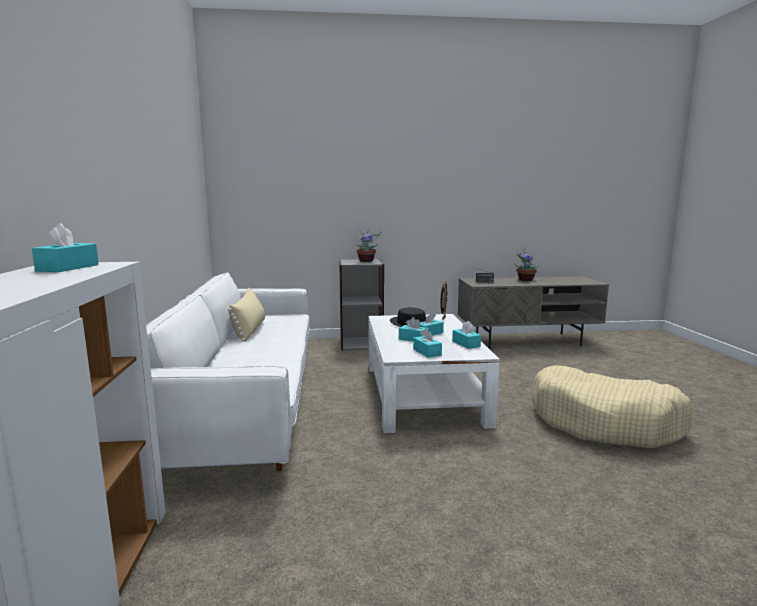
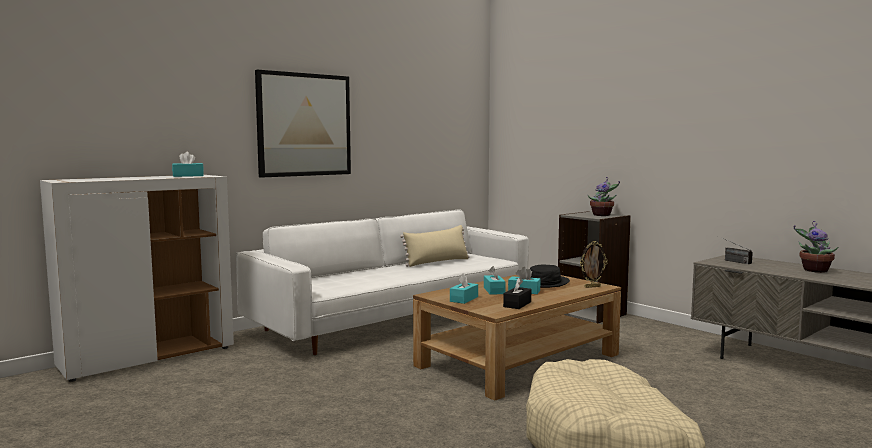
camera: 55 degrees right, 5 degrees down
(115, 177) = (304, 125): none -> picture
(422, 393) = (519, 360): white coffee table -> brown coffee table
(466, 344) = (517, 304): turquoise tissue box -> black tissue box

